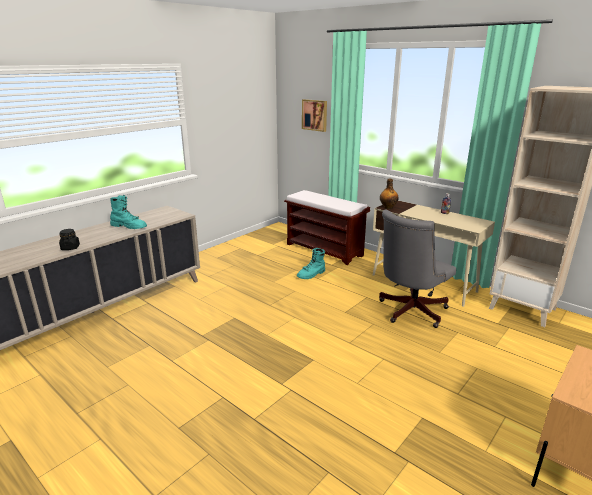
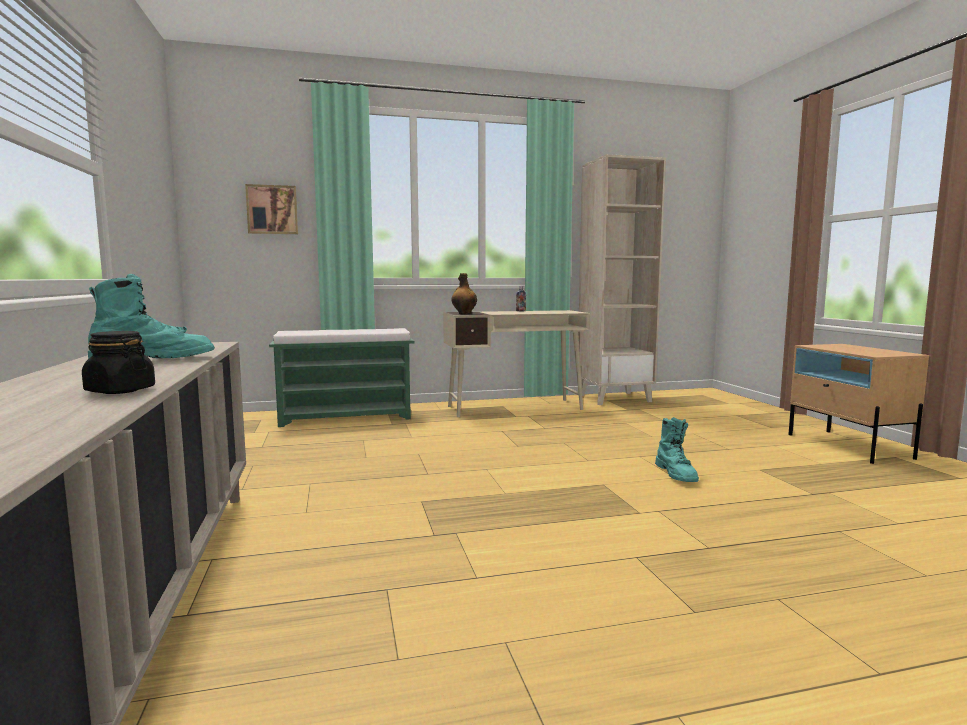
camera: 55 degrees left, 15 degrees down
(311, 274) = (395, 437): turquoise boot -> turquoise boot (676, 474)
(325, 250) = (347, 417): brown bench -> green bench
(409, 311) = (562, 425): grey office chair -> none

